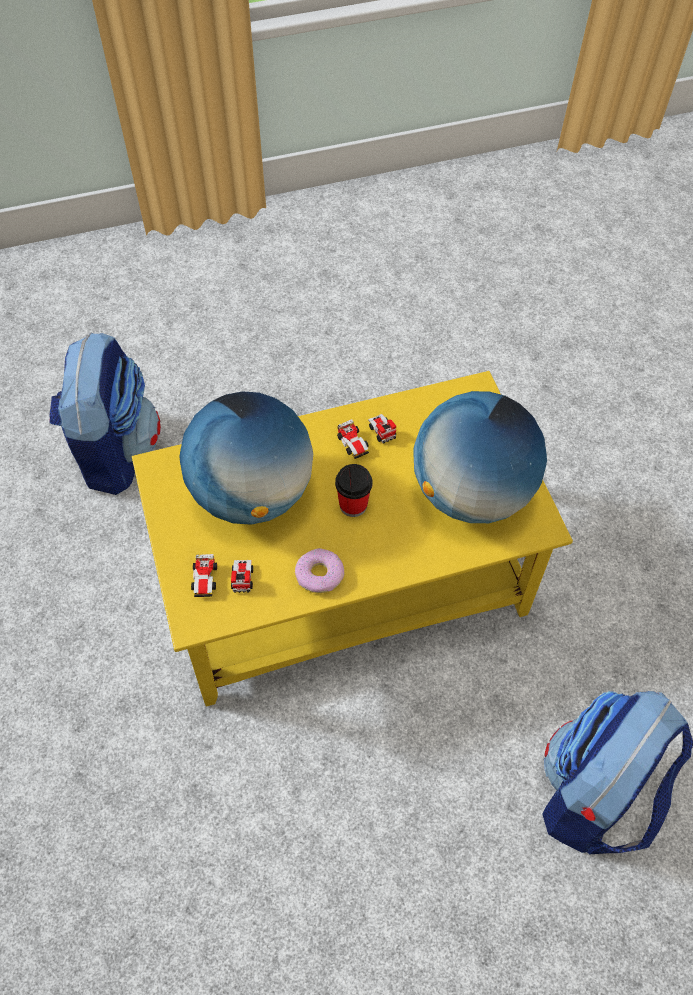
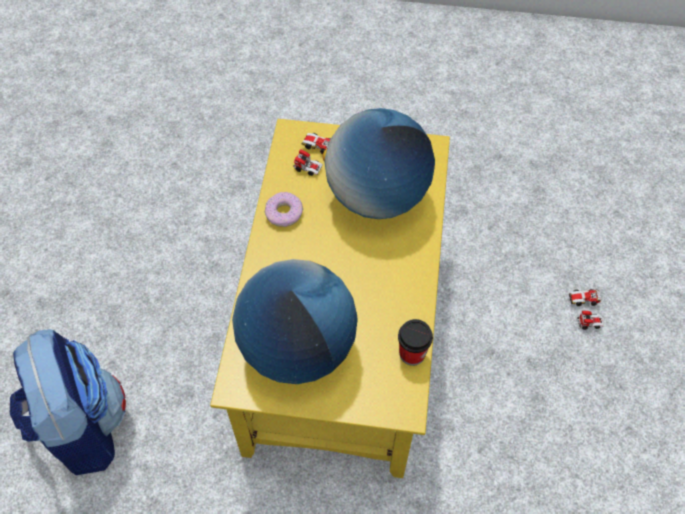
camera: 115 degrees right, 0 degrees up
(115, 450) = (539, 215): backpack -> none
(353, 505) = (332, 257): cup -> cup (412, 353)
(367, 439) = (391, 293): toy car -> toy car (585, 311)

